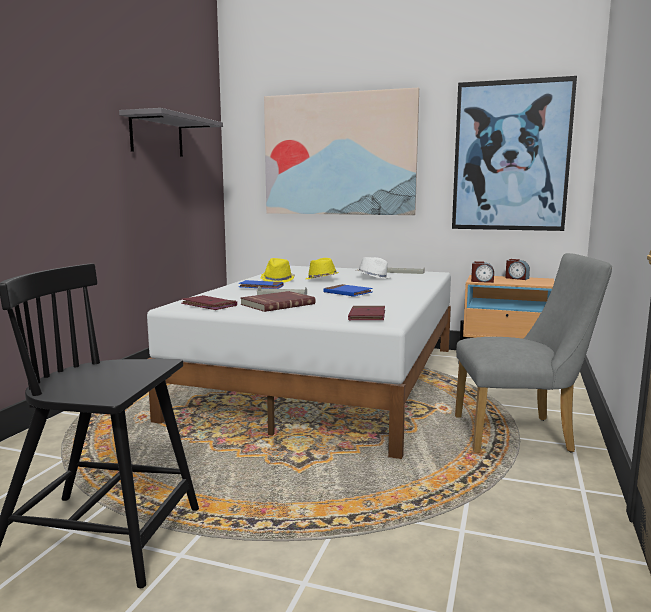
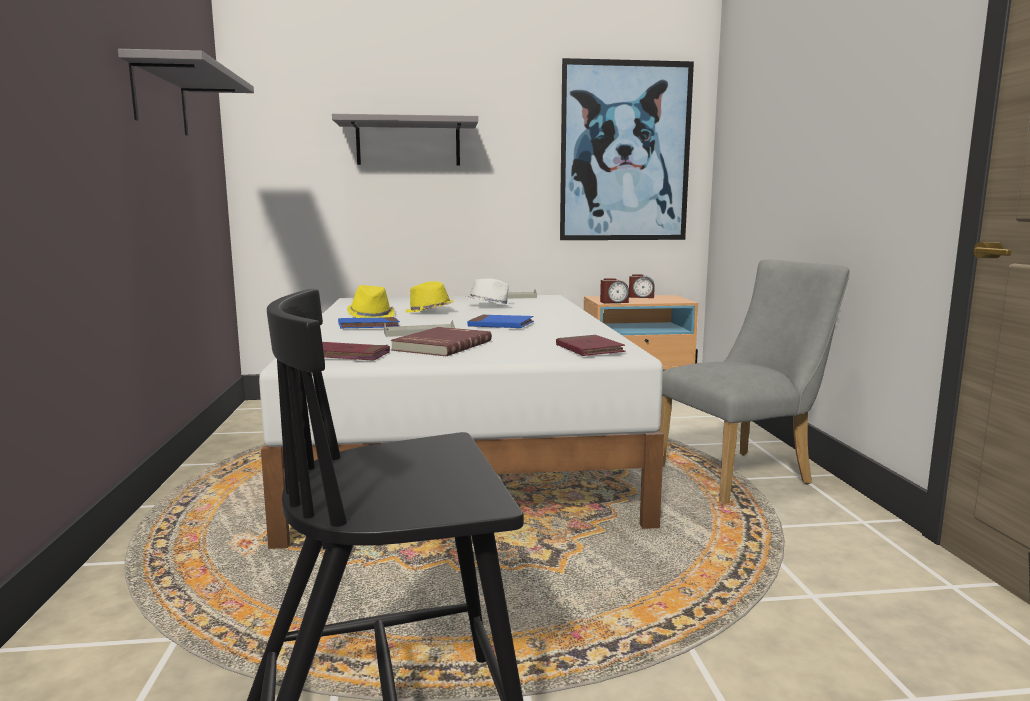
camera: 25 degrees left, 0 degrees up
(339, 154) = (408, 143): picture -> grey shelf

